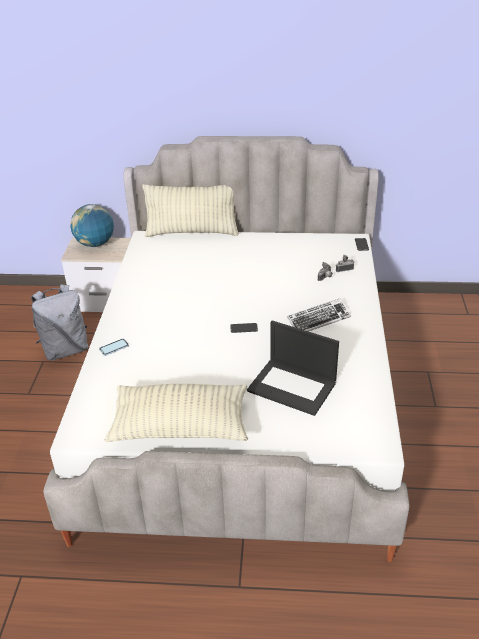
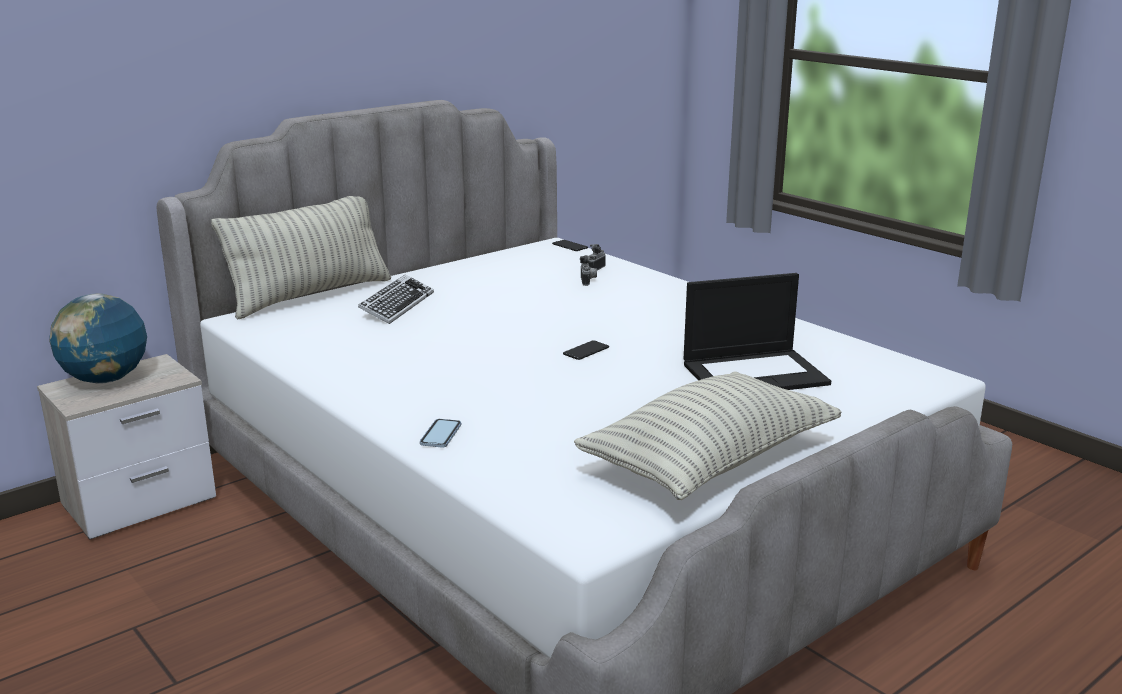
camera: 45 degrees left, 15 degrees down
(65, 349) = (158, 592): grey backpack -> none
(318, 320) = (658, 314): keyboard -> keyboard (397, 305)

